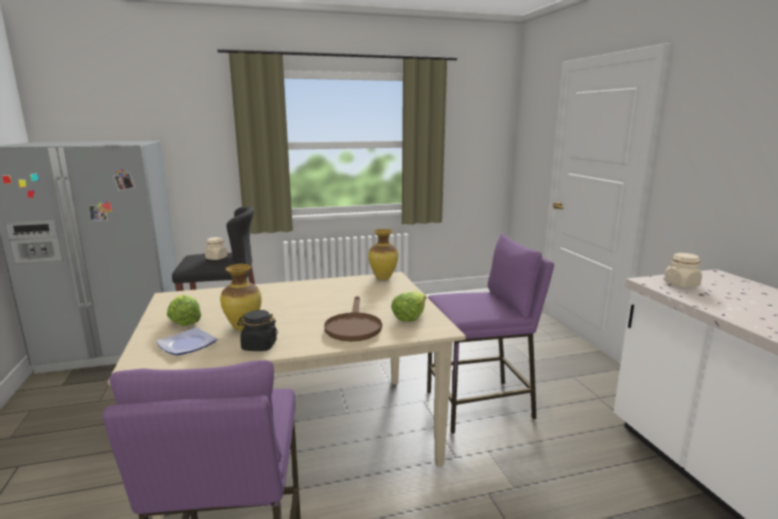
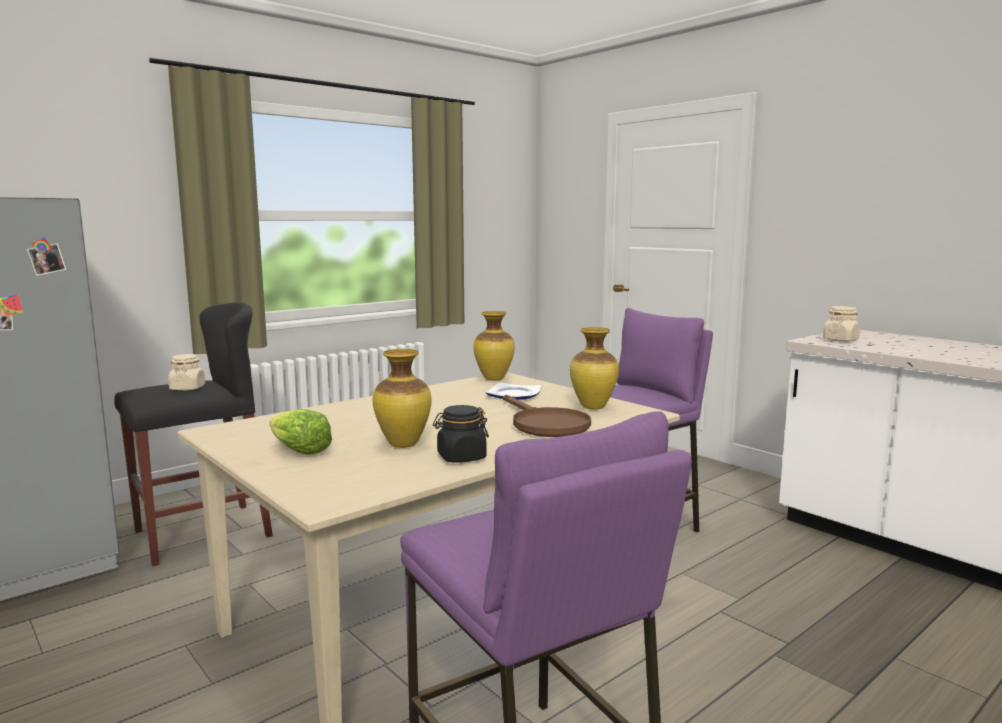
camera: 25 degrees left, 5 degrees down
(186, 345) = (355, 472): plate -> plate (513, 395)
(409, 316) = (592, 407): lettuce -> vase

